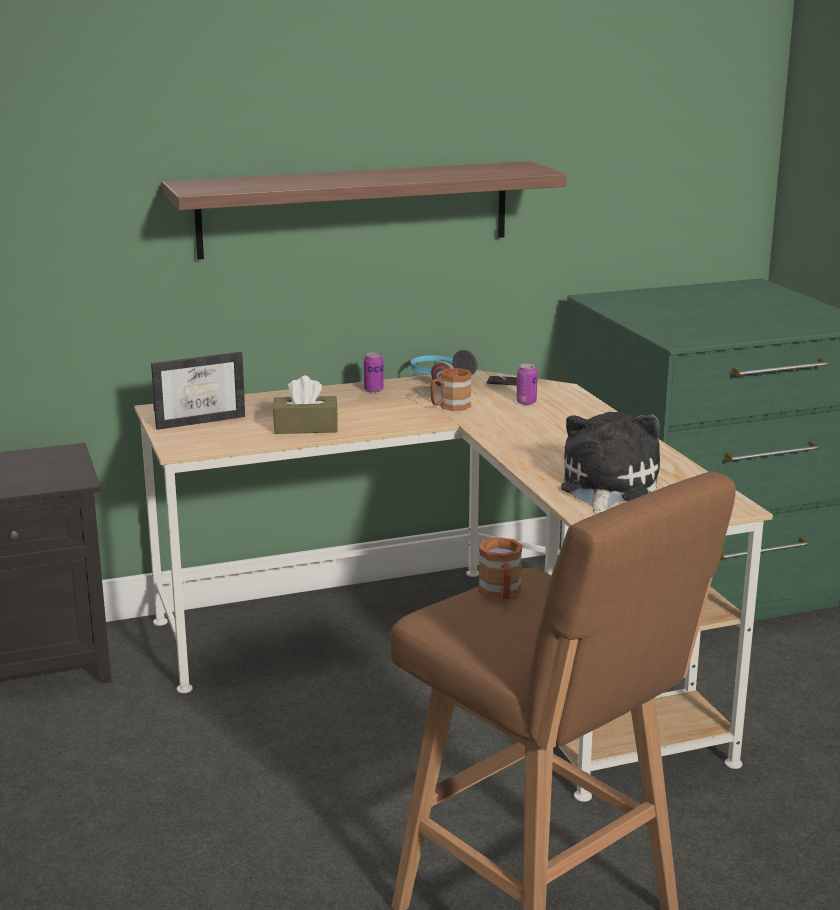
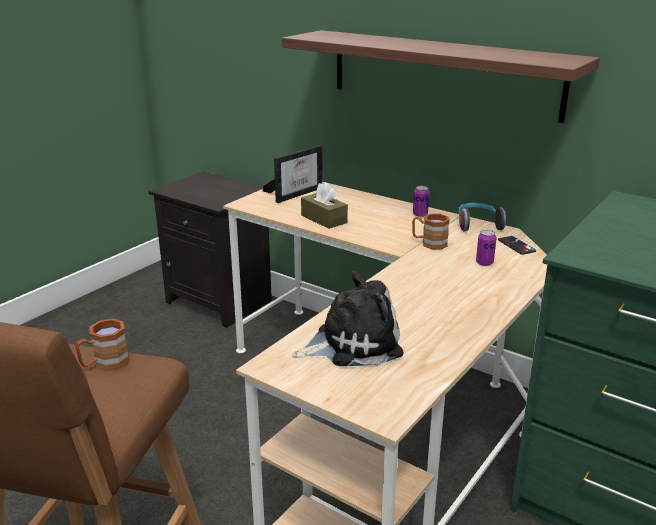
camera: 55 degrees right, 5 degrees up
(200, 419) = (296, 193): picture frame -> picture frame turned 75 degrees counterclockwise

